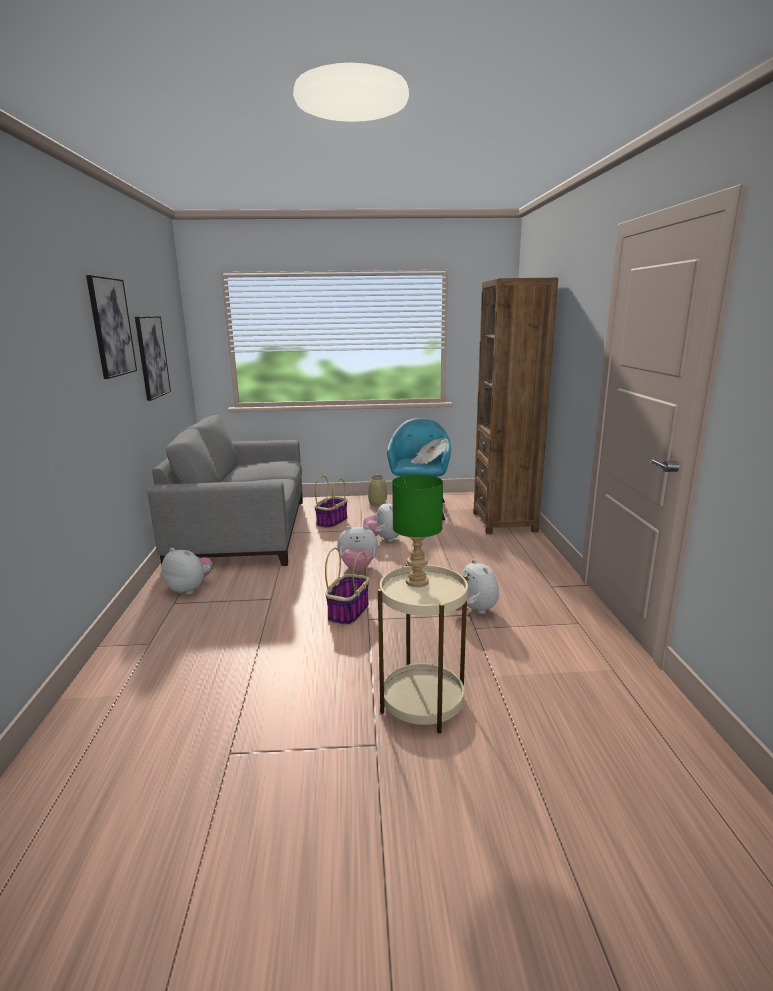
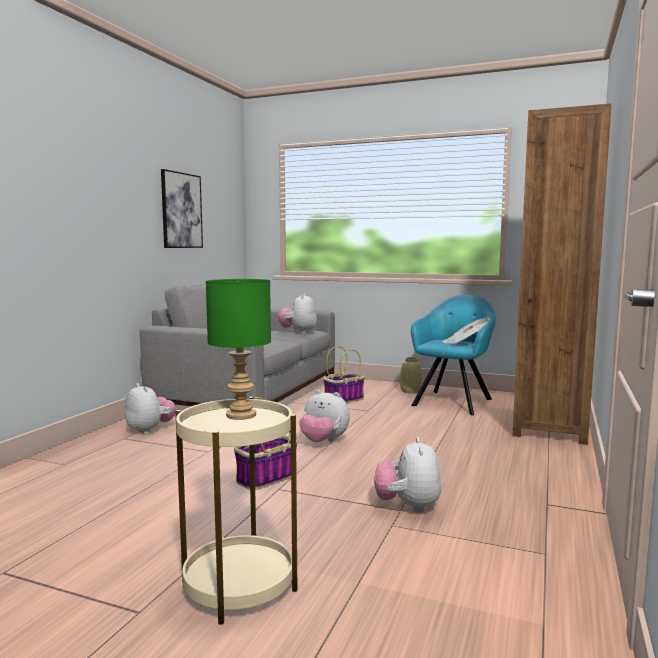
camera: 25 degrees right, 10 degrees down
(111, 327) = (121, 170): picture -> none
(383, 540) = (380, 422): plush toy -> plush toy (298, 332)

